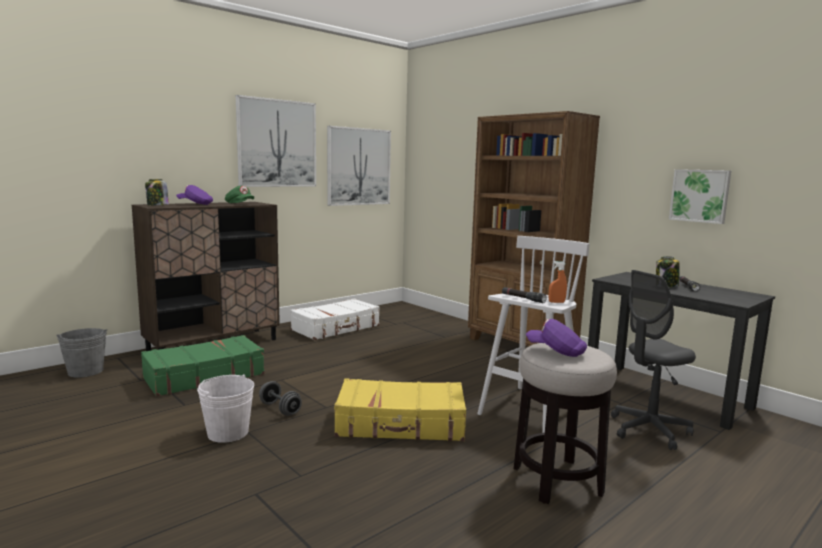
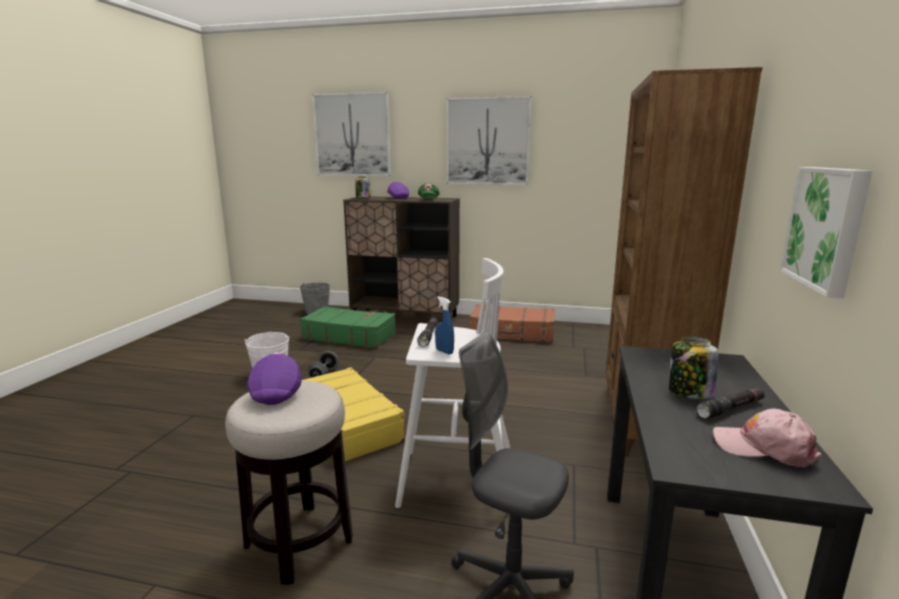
camera: 55 degrees right, 5 degrees up
(336, 328) = (512, 333): white suitcase -> brown suitcase
(359, 166) = (588, 163): picture -> picture (352, 135)
(556, 302) = (444, 351): orange spray bottle -> blue spray bottle
(726, 292) = (763, 447): none -> pink cap

